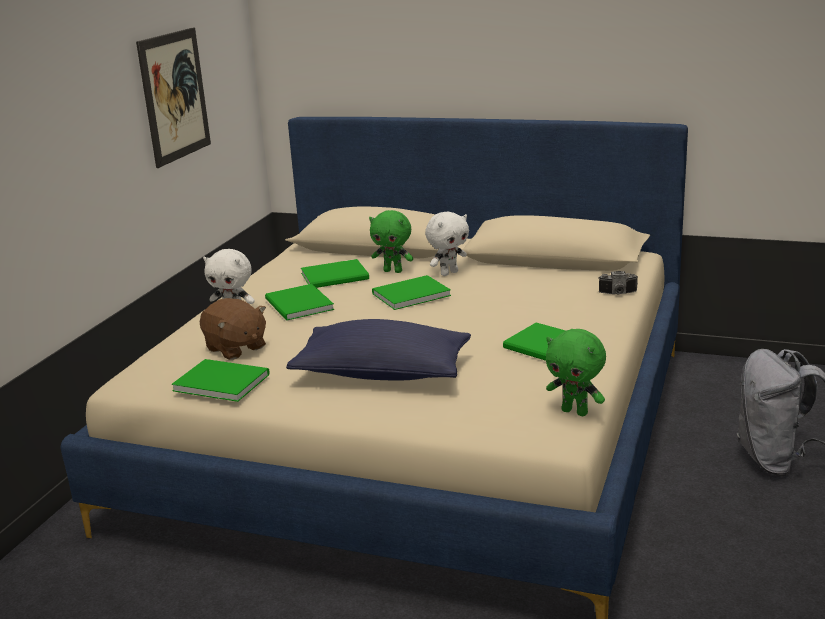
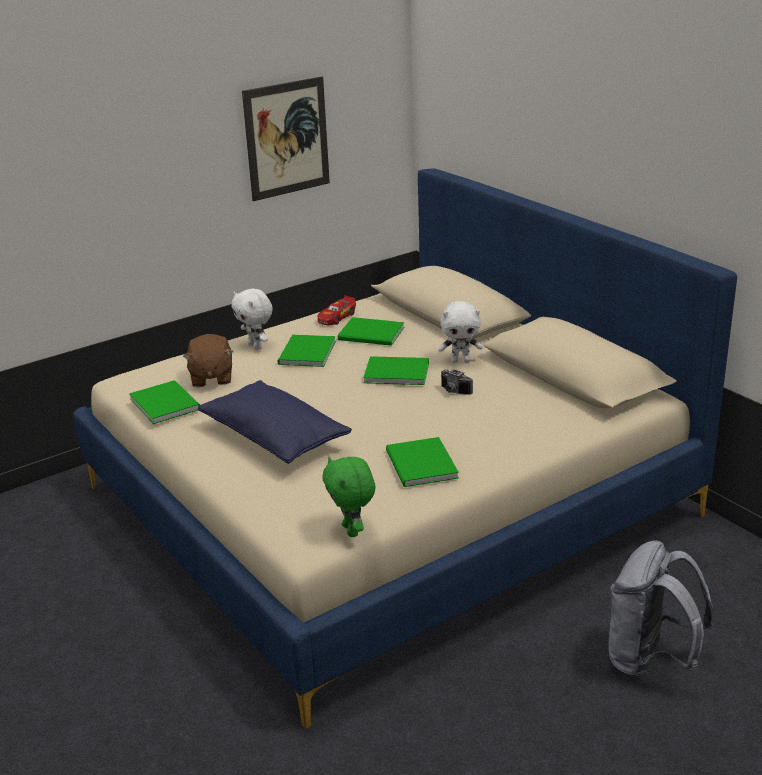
camera: 35 degrees right, 5 degrees up
(279, 274) = (336, 317): none -> toy car
(393, 271) = (422, 343): green plush toy -> none
(618, 294) = (564, 434): camera -> camera (453, 392)

